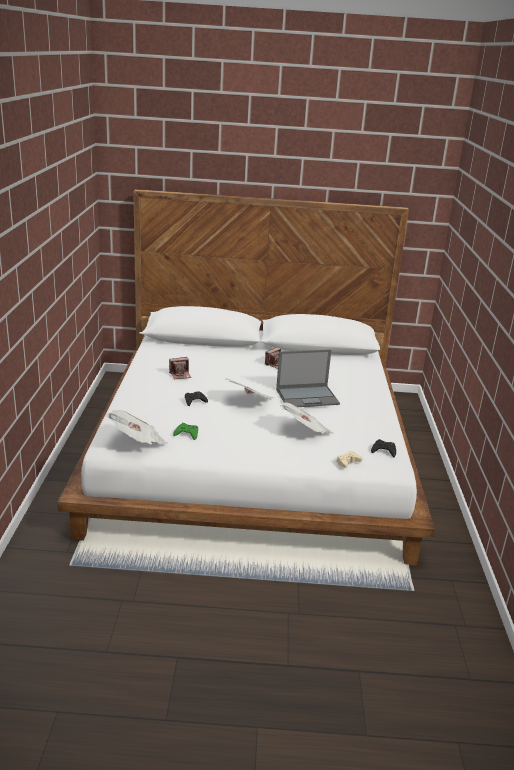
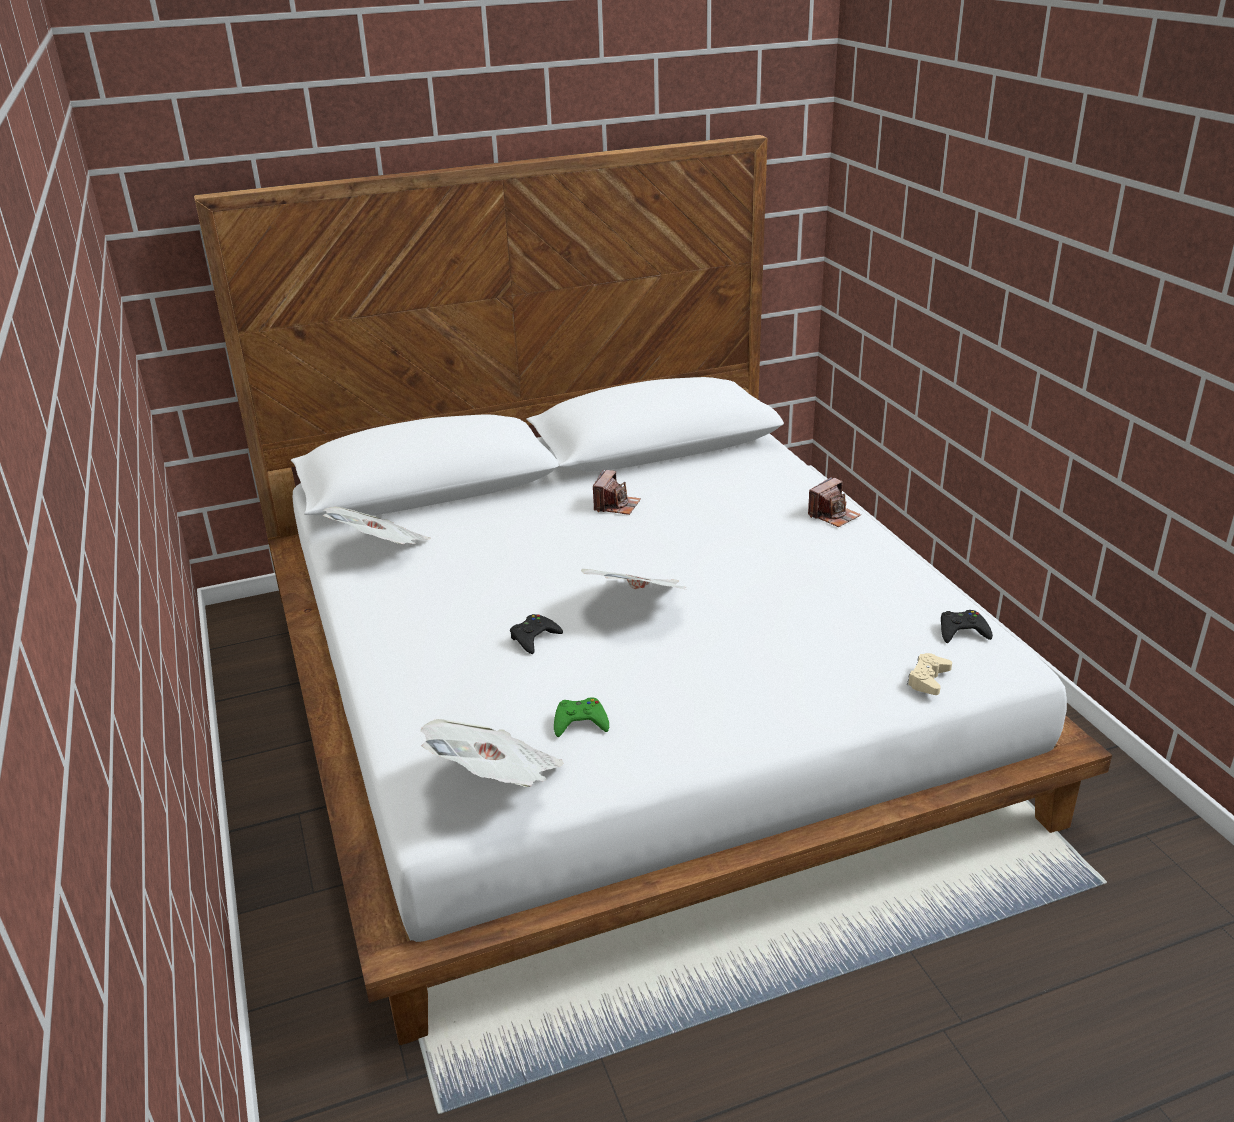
camera: 20 degrees left, 5 degrees up
(180, 375) = (453, 585): camera -> camera (833, 515)
(305, 431) = (794, 636): newspaper -> newspaper (381, 549)
(308, 396) = (734, 558): laptop -> none

